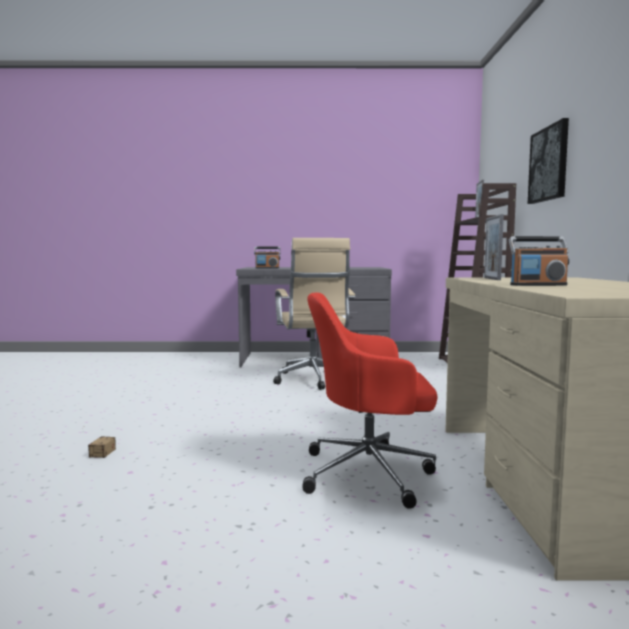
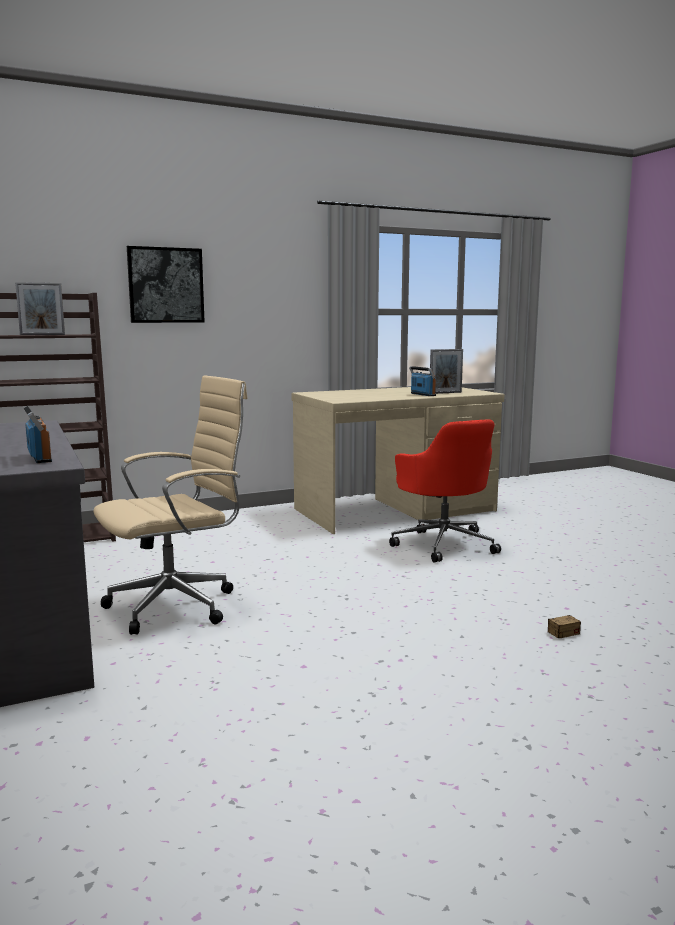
camera: 115 degrees left, 5 degrees up
(492, 279) = (354, 398): picture frame -> picture frame (445, 393)

